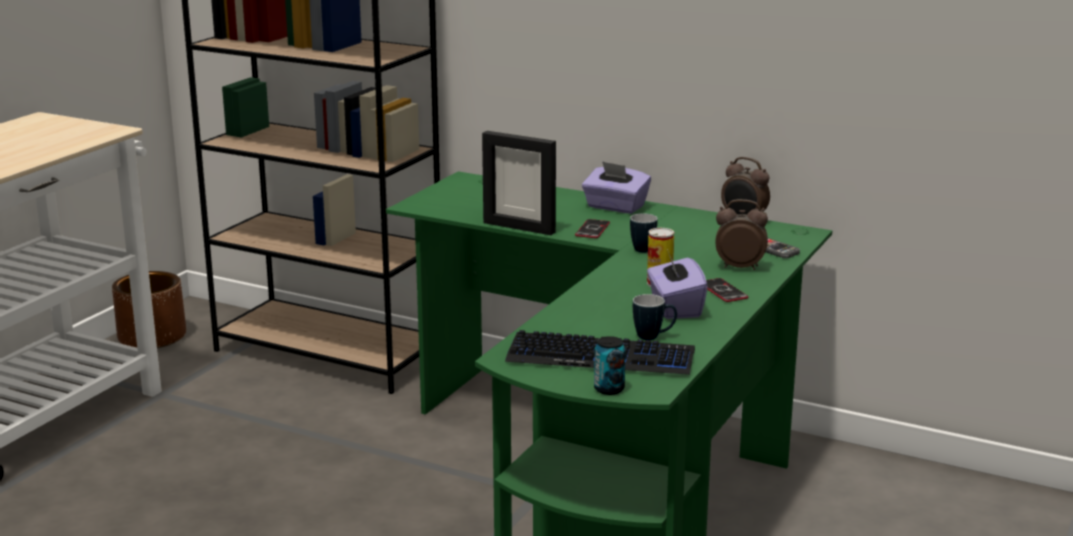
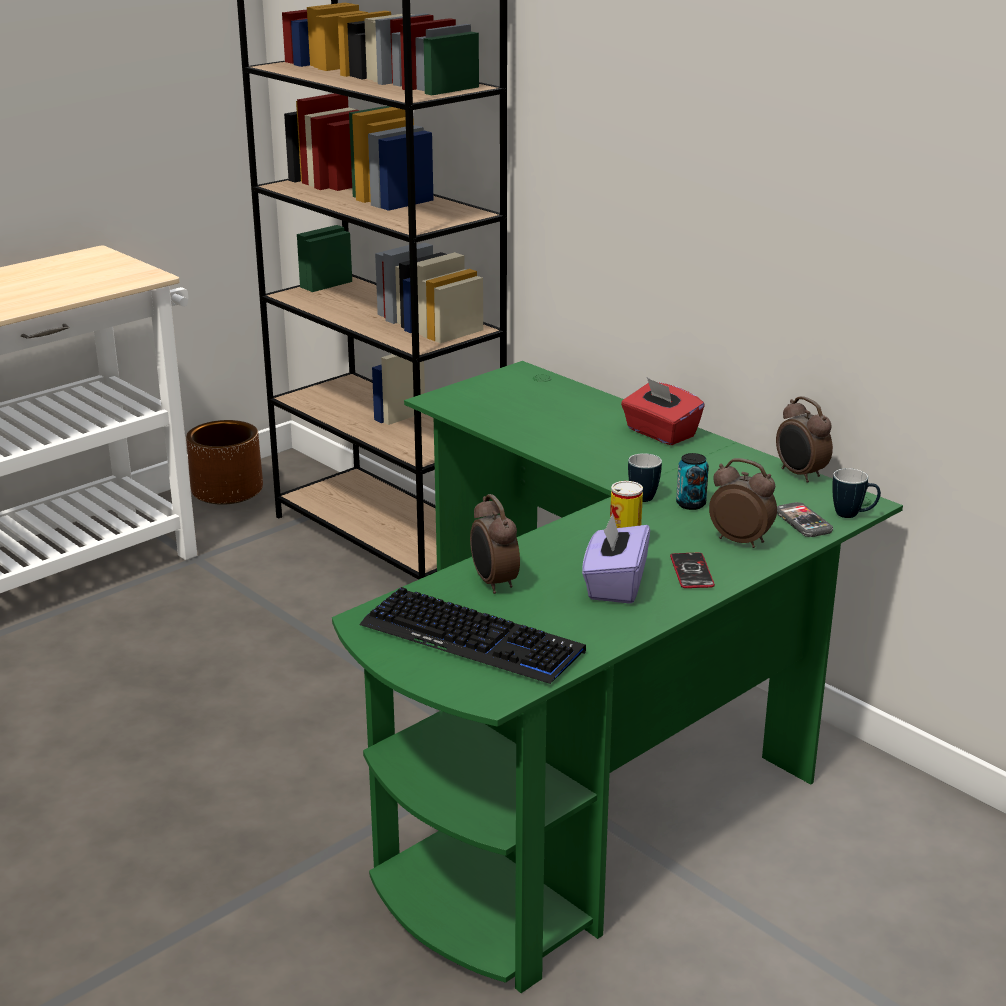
camera: 20 degrees right, 5 degrees up
(520, 227) = (528, 445): picture frame -> none
(582, 320) = (493, 583): none -> alarm clock
(592, 230) = (607, 461): phone -> none
(609, 389) = (445, 685): can -> can (690, 504)
(615, 207) = (660, 433): purple tissue box -> red tissue box
(653, 337) = (556, 622): mug -> mug (853, 515)

